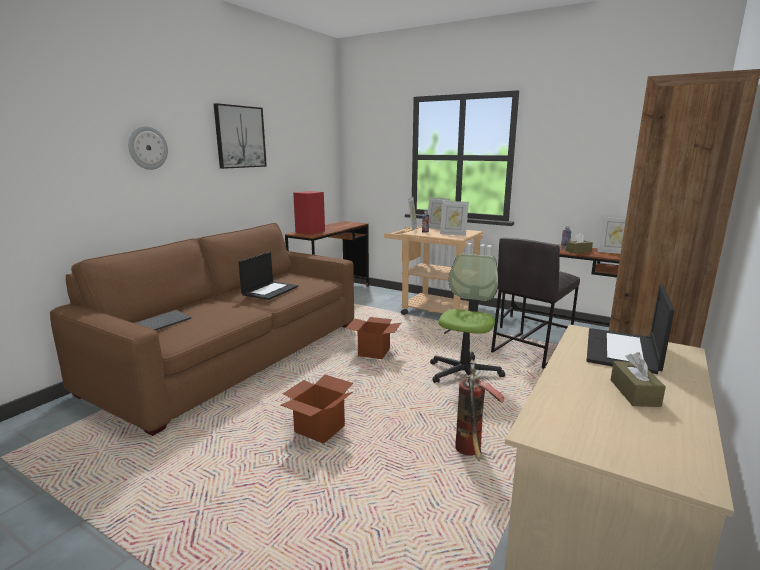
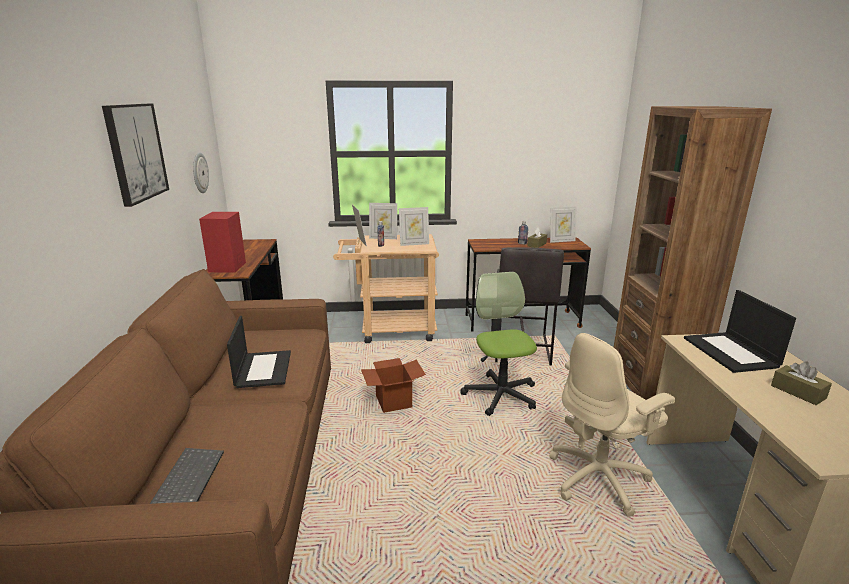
camera: 35 degrees left, 5 degrees up
(147, 148) = (41, 199): wall clock -> wall clock (199, 173)
(320, 429) = (453, 521): cardboard box -> none
(472, 455) = (599, 478): fire extinguisher -> beige office chair

